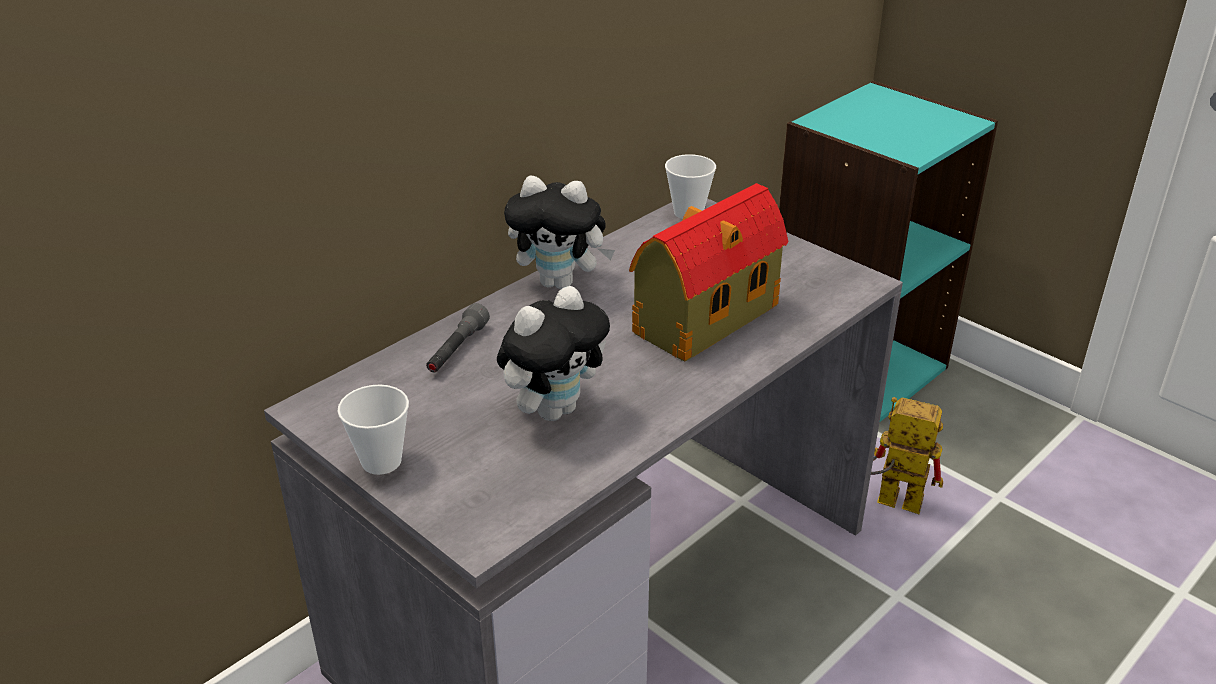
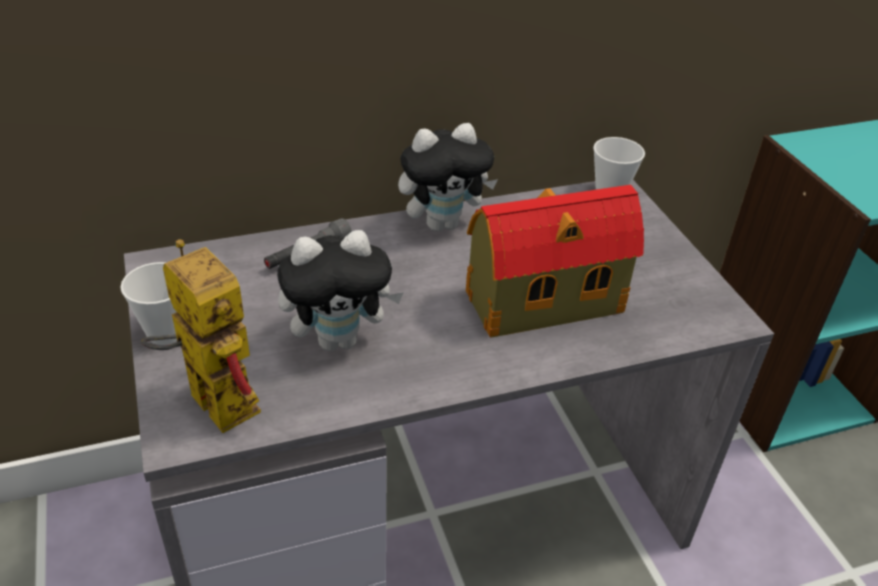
camera: 25 degrees right, 5 degrees up
(561, 283) = (443, 223): plush toy -> plush toy turned 60 degrees counterclockwise
(888, 500) = (735, 529): toy robot -> toy robot (210, 398)

